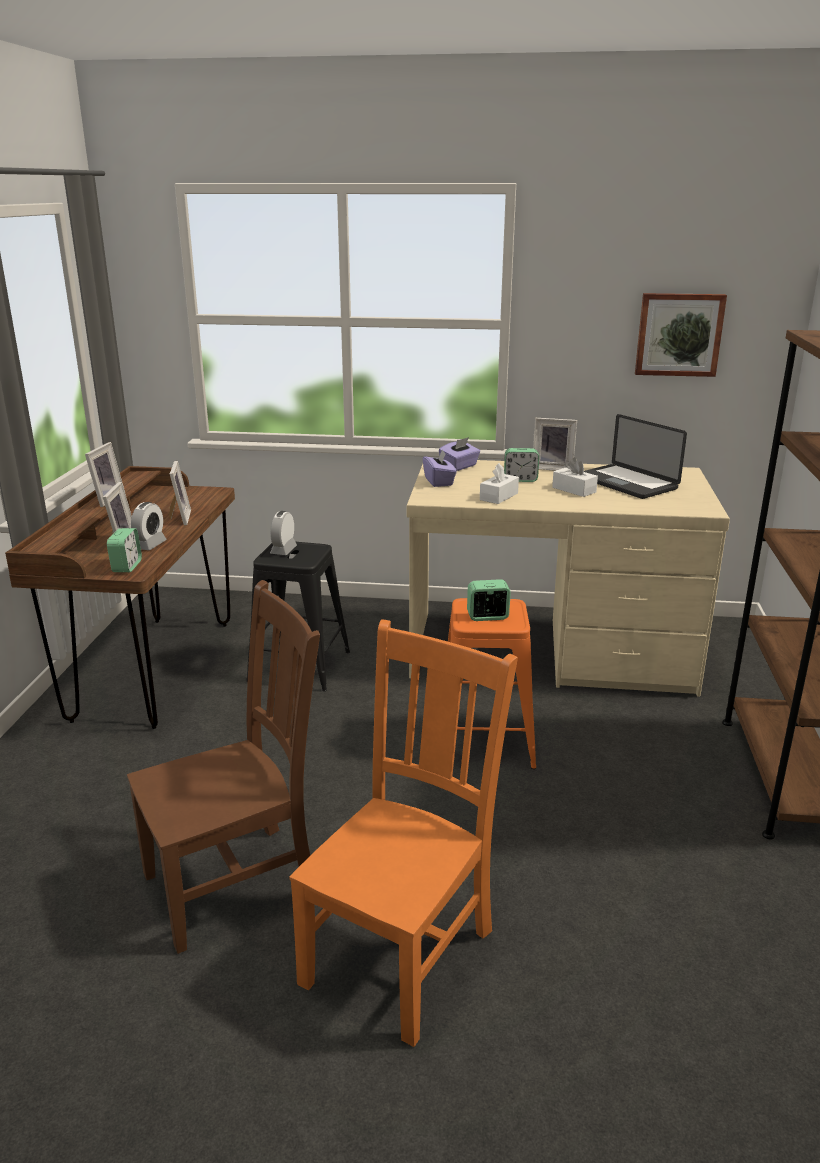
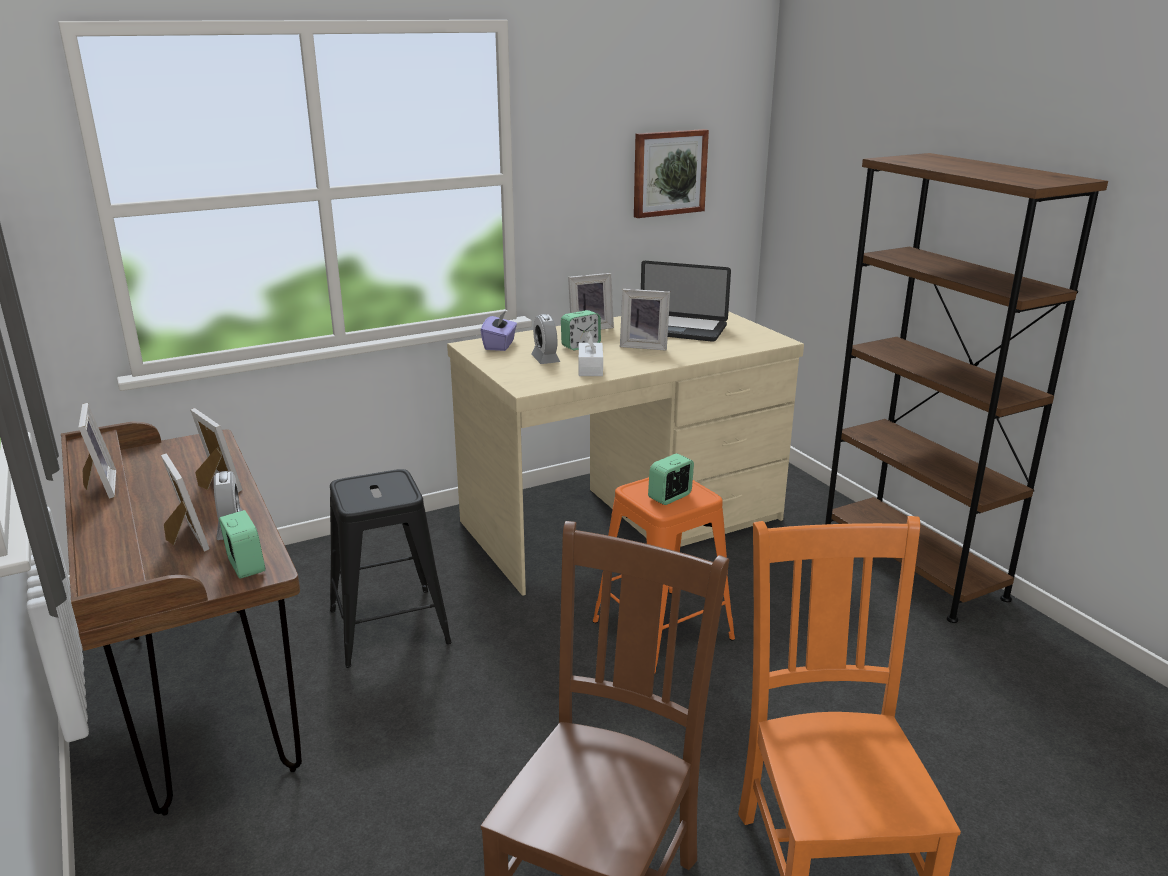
camera: 35 degrees left, 0 degrees up
(283, 550) = (358, 490): alarm clock -> alarm clock (545, 359)
(439, 481) = (507, 366): purple tissue box -> none
(574, 490) = (644, 346): white tissue box -> picture frame

